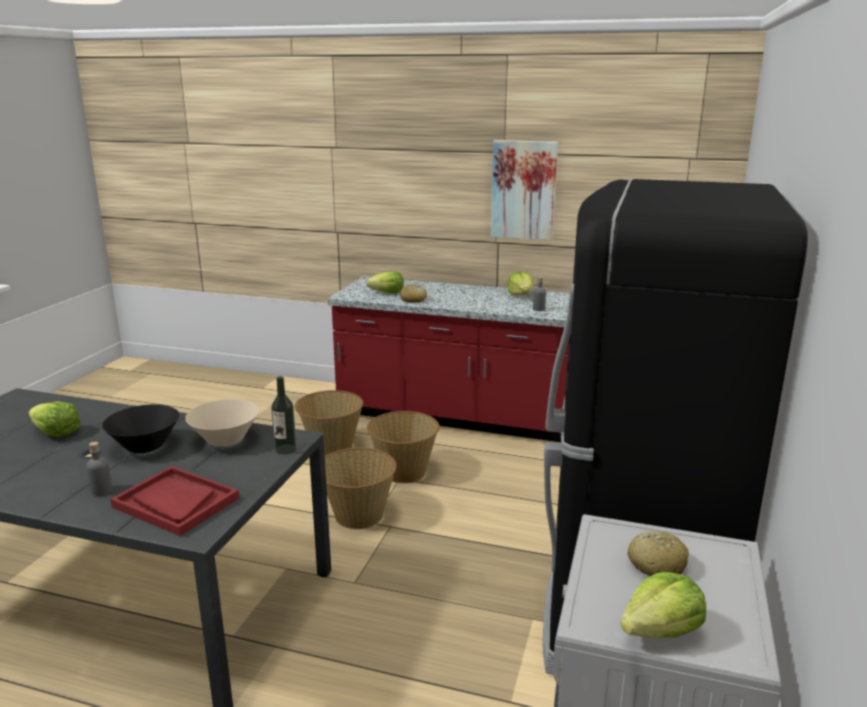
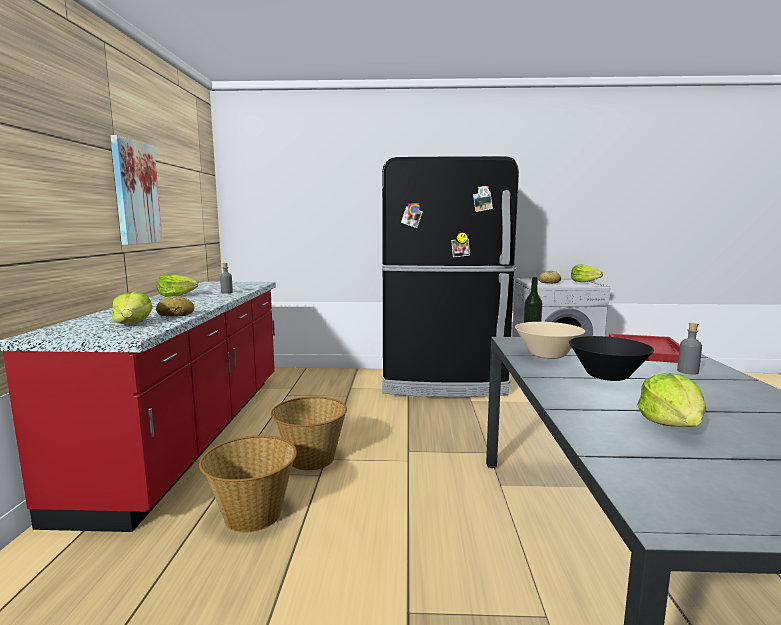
camera: 105 degrees left, 10 degrees down
(358, 515) = (400, 468): basket -> none

